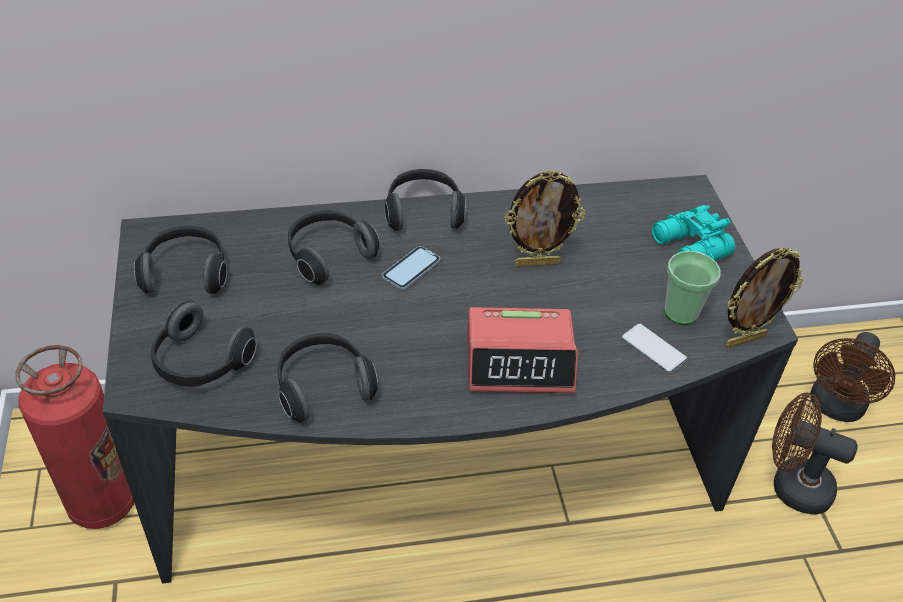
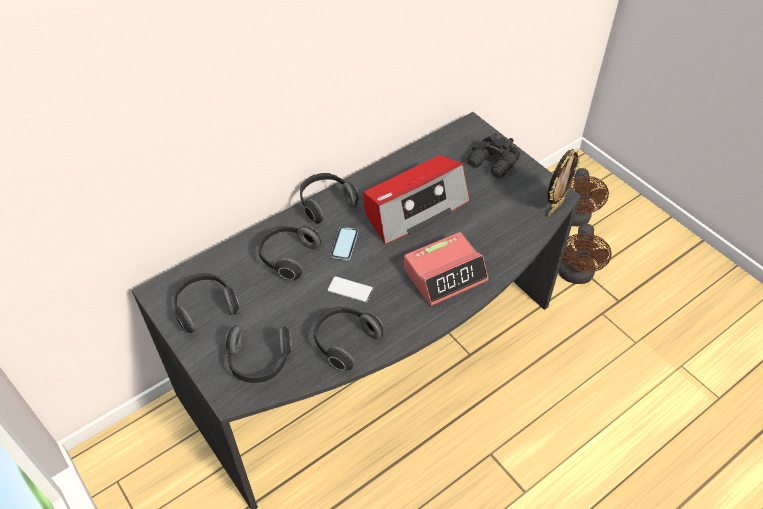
camera: 25 degrees left, 5 degrees up
(102, 503) = (177, 482): fire extinguisher -> none
(537, 263) = (415, 208): picture frame -> radio
(654, 348) = (511, 234): phone -> phone (350, 289)
(681, 312) = (512, 206): cup -> none
(689, 248) = (493, 163): turquoise binoculars -> black binoculars
(791, 485) = (575, 275): brown fan -> brown fan turned 75 degrees counterclockwise

